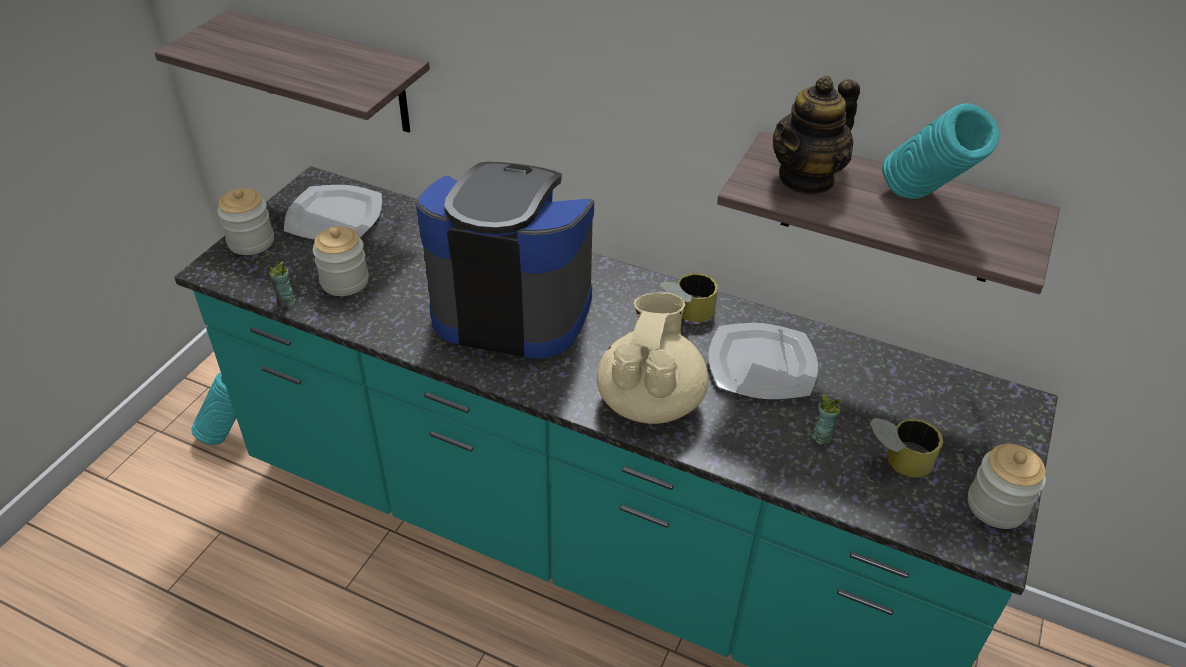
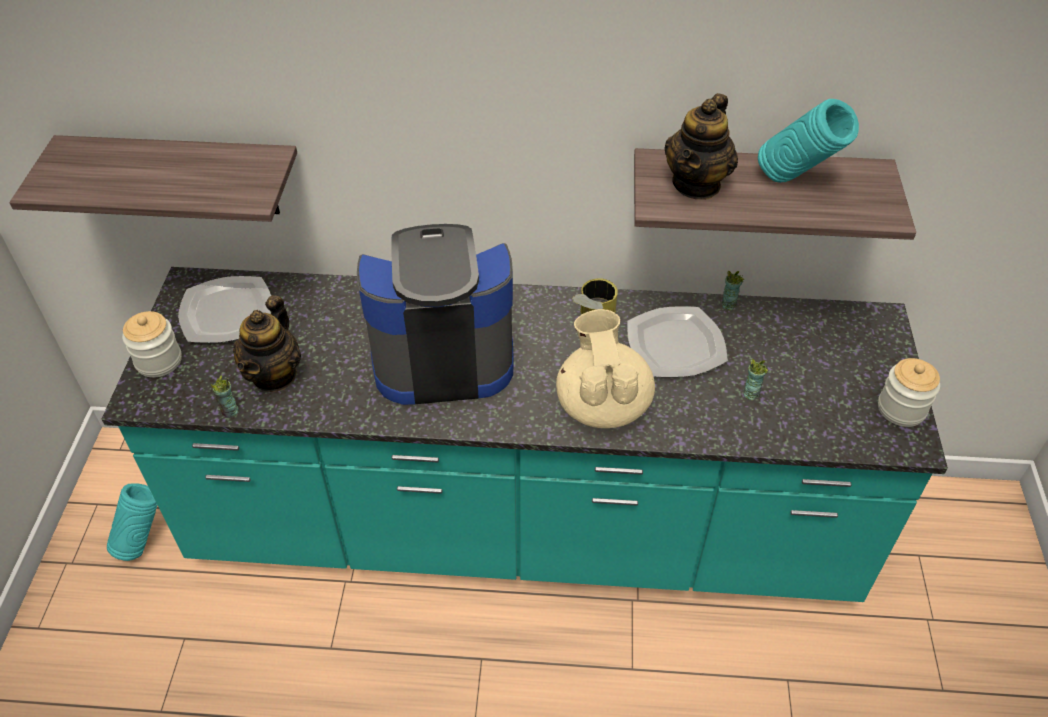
camera: 20 degrees left, 5 degrees up
(344, 281) = (274, 375): jar -> teapot
(843, 341) = (728, 304): none -> cup
(896, 461) = (814, 396): can -> none

